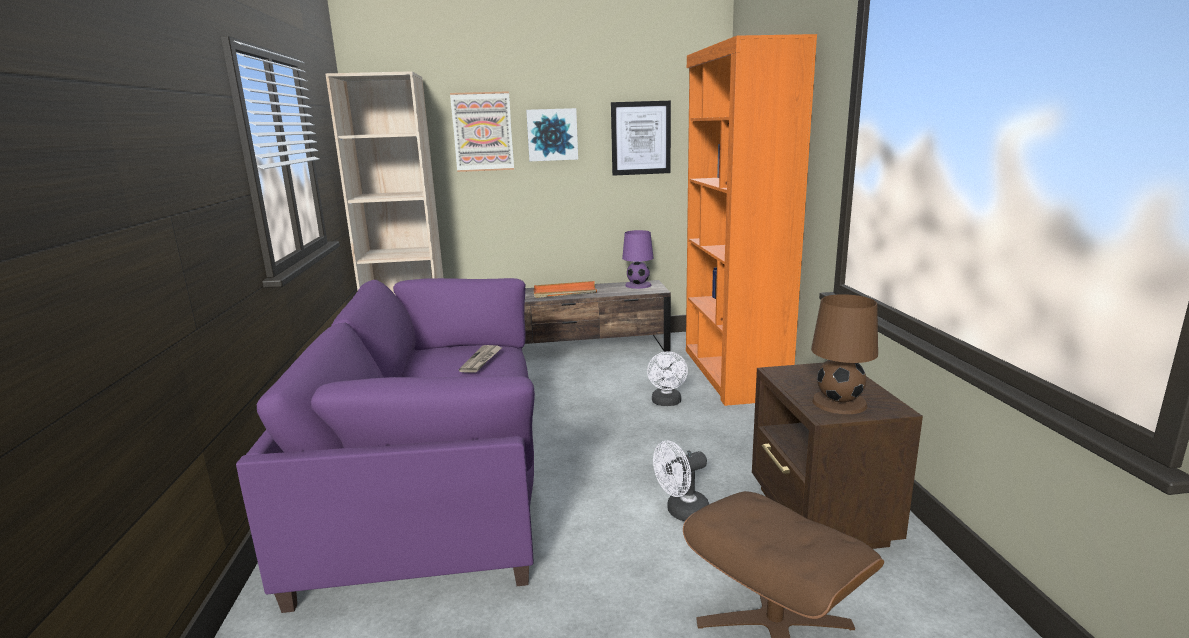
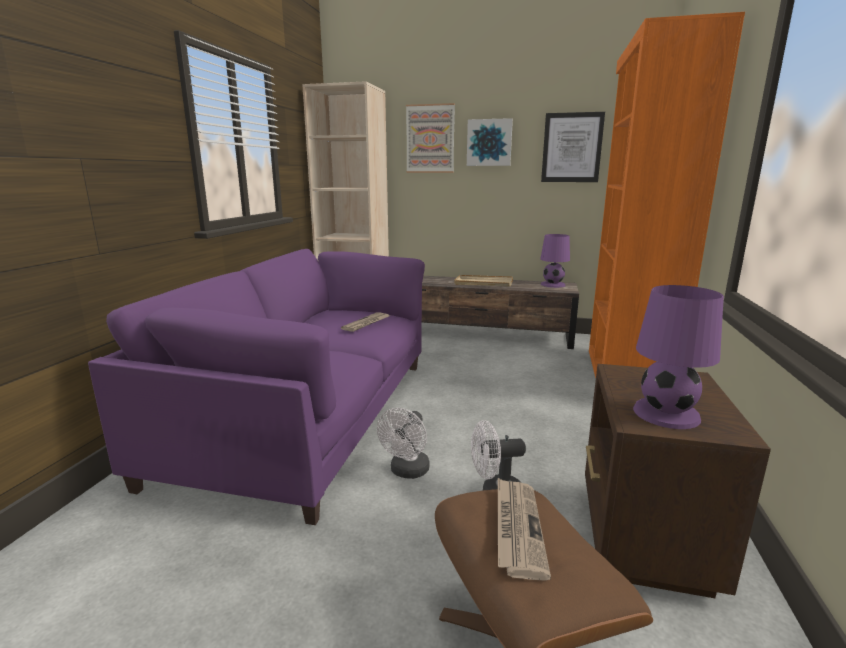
camera: 20 degrees right, 0 degrees up
(564, 292) = (483, 283): orange tray -> beige tray
(667, 403) = (543, 392): white fan -> white fan (407, 472)
(766, 522) = (517, 527): none -> newspaper
(838, 402) = (666, 413): brown table lamp -> purple table lamp

